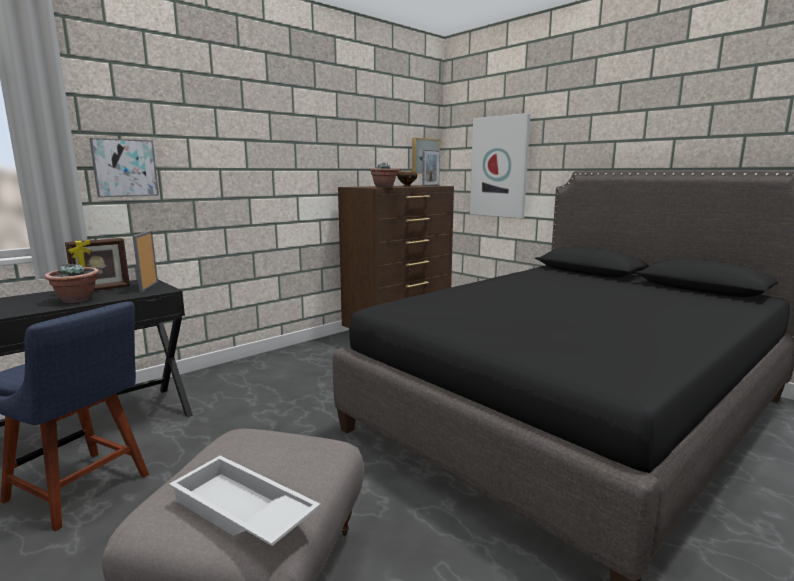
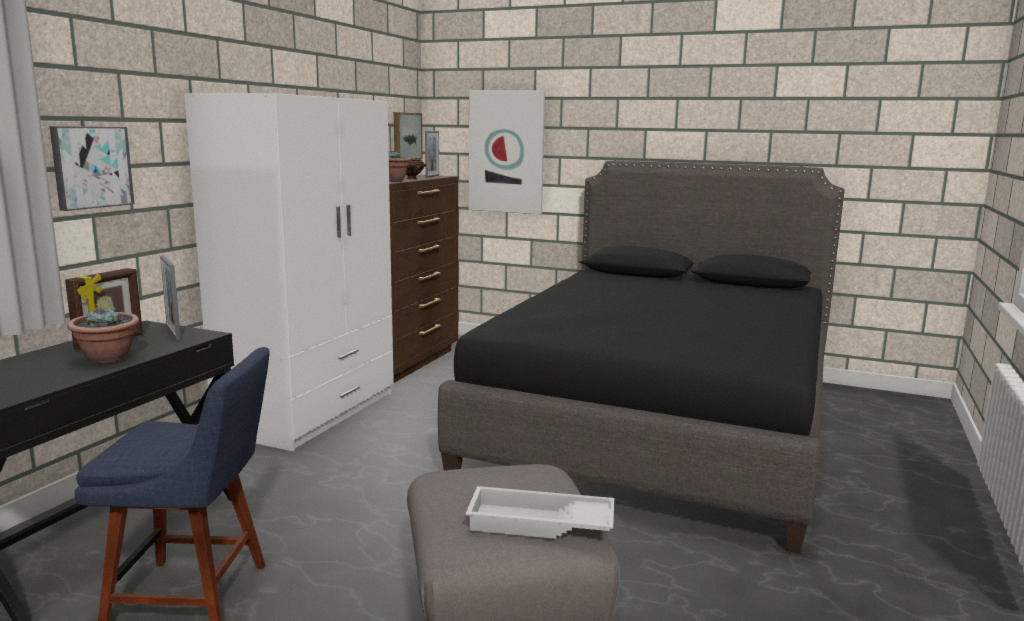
camera: 25 degrees left, 0 degrees up
(302, 357) = (311, 412): none -> white wardrobe

